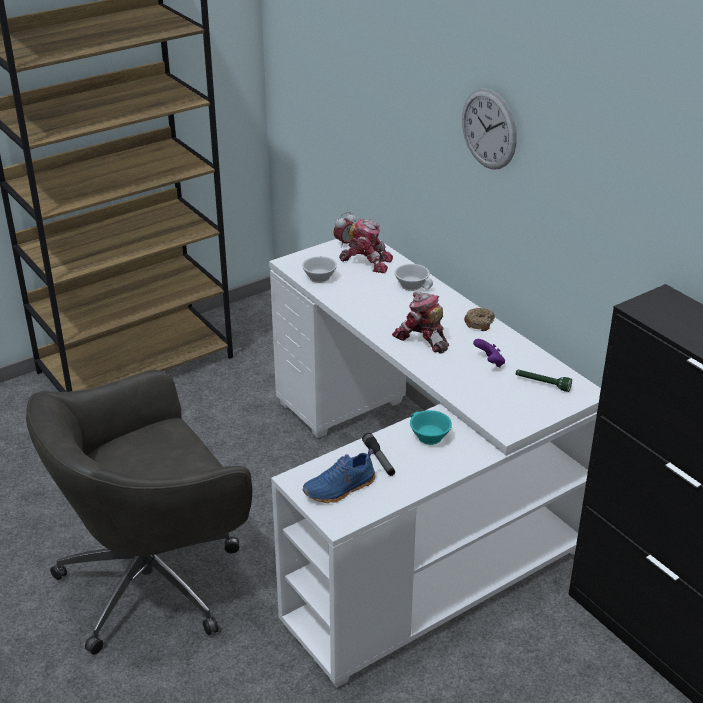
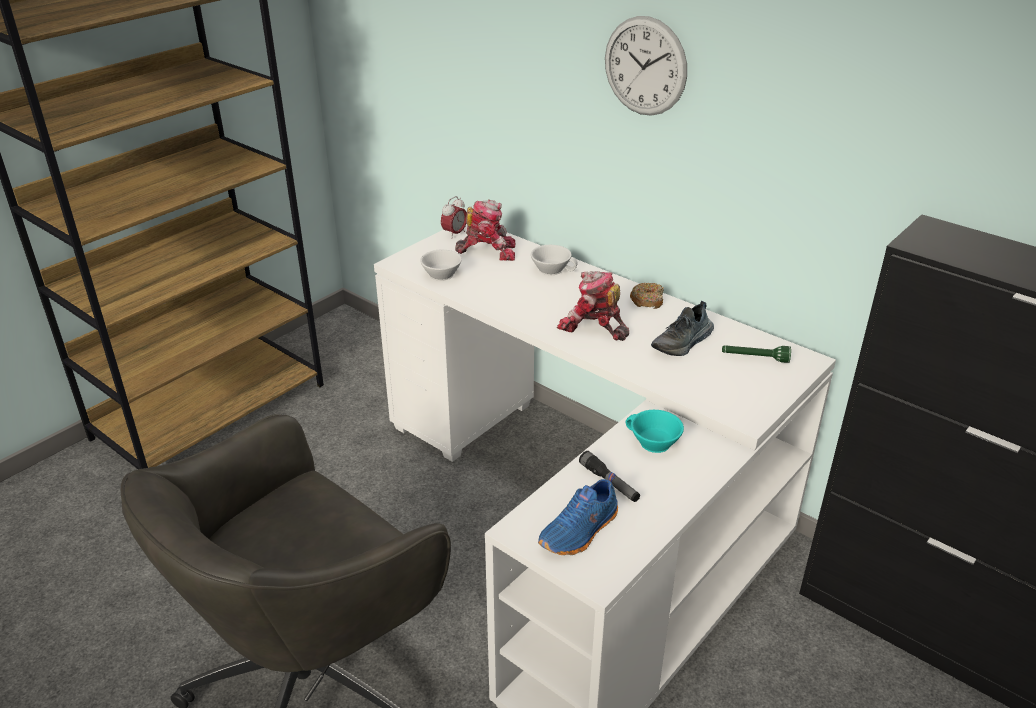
camera: 15 degrees left, 0 degrees up
(489, 363) = (683, 343): purple game controller -> shoe

